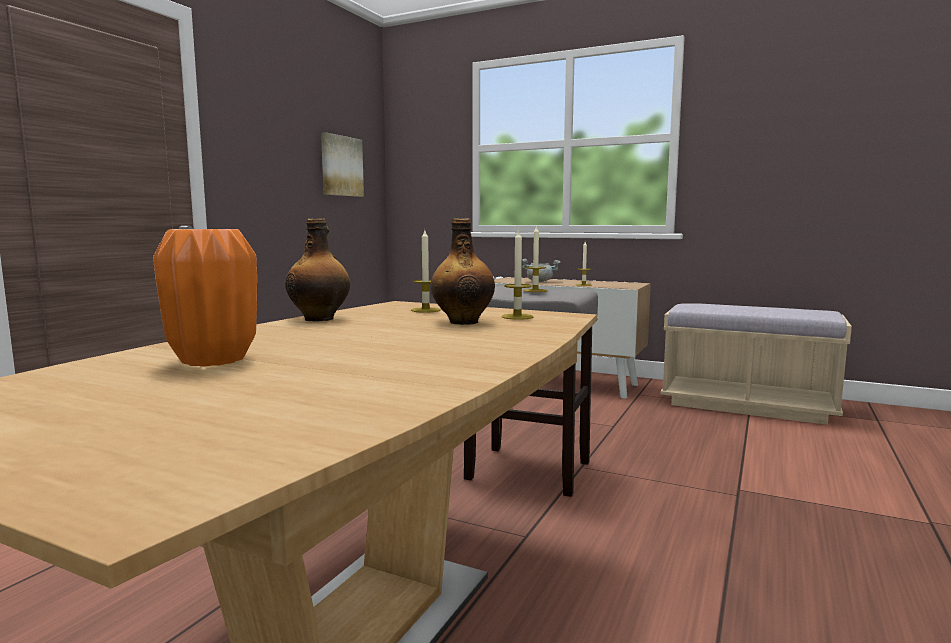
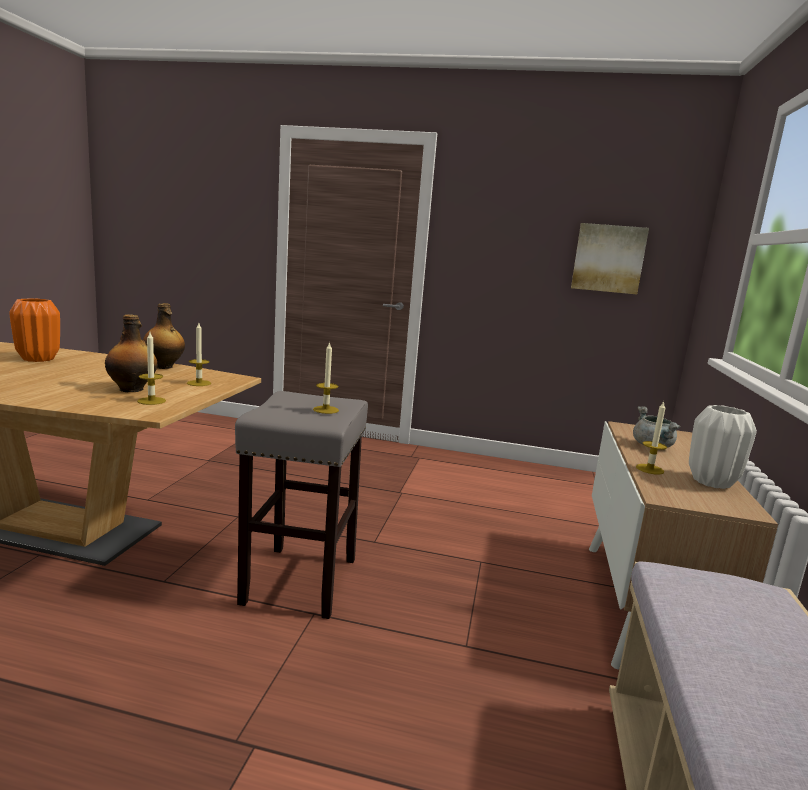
camera: 75 degrees right, 5 degrees up
(599, 282) = (712, 482): none -> white vase

